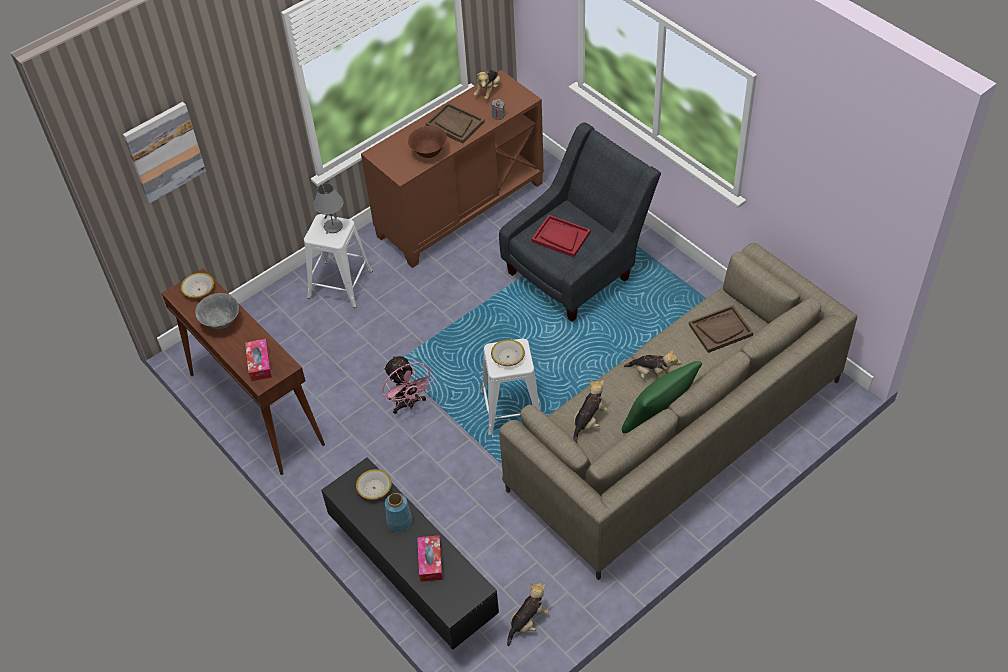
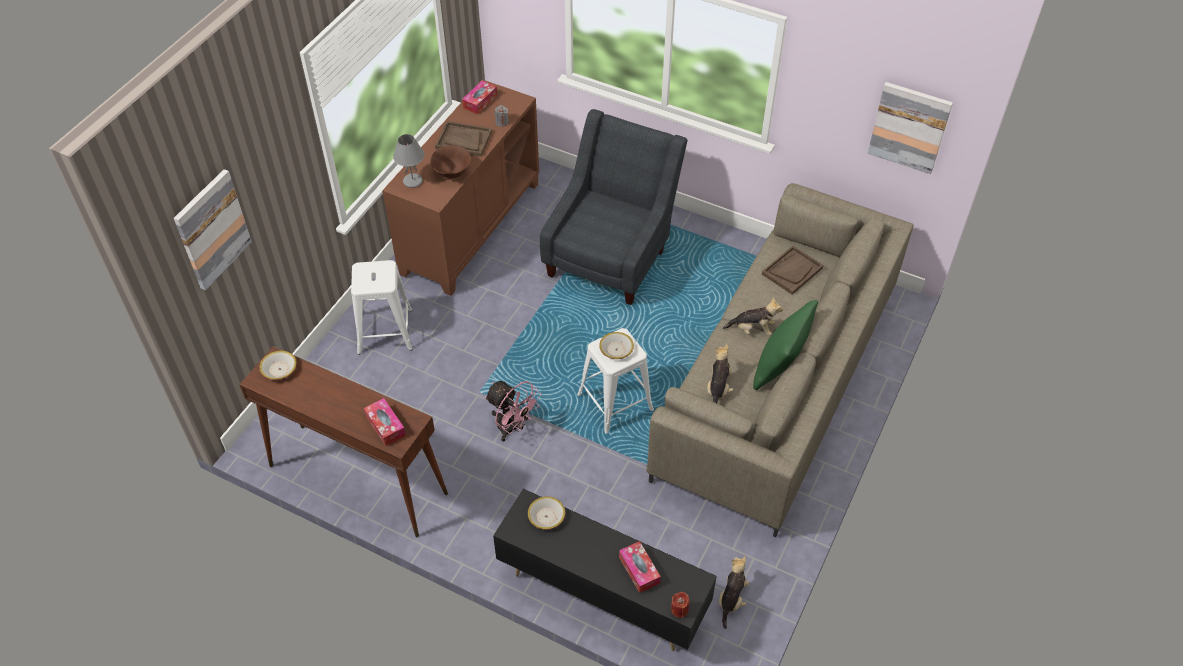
camera: 25 degrees left, 0 degrees up
(221, 322) = (322, 396): grey bowl -> none
(333, 226) = (377, 271): grey table lamp -> grey table lamp (413, 181)
(399, 521) = (588, 540): blue vase -> none
(448, 608) = (679, 609): none -> red candle
(488, 91) = (480, 101): plush toy -> tissue box
(560, 237) = (602, 225): red tray -> none
(858, 214) = (909, 127): none -> picture

